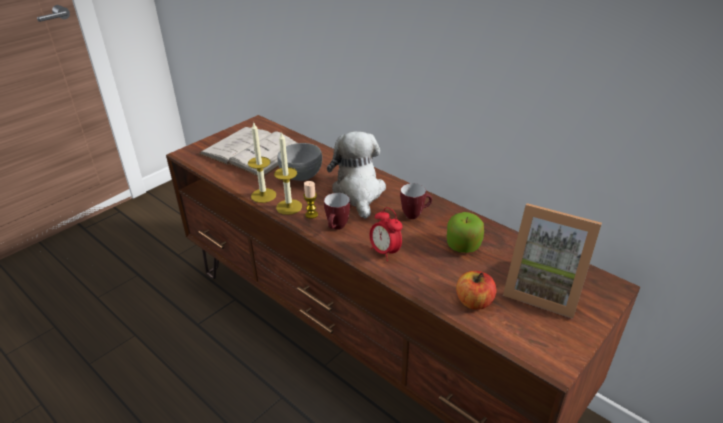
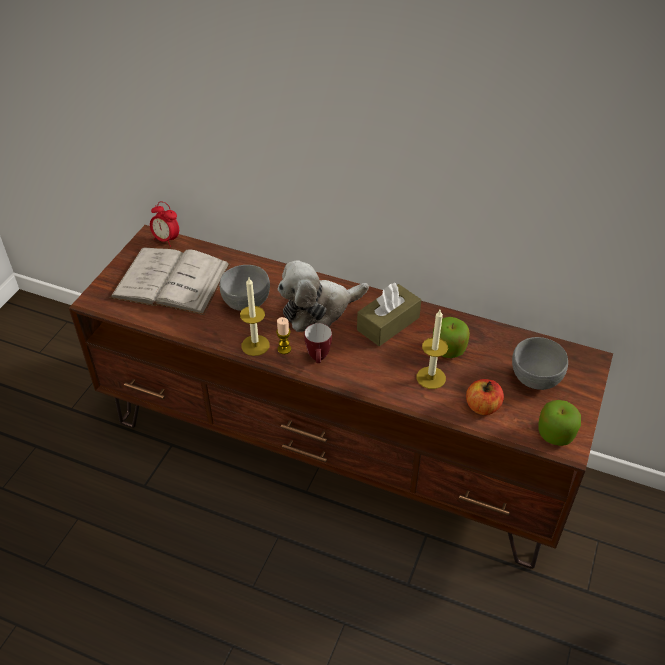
camera: 20 degrees left, 10 degrees up
(263, 195) = (219, 337): candle -> candle (431, 377)
(359, 192) = (319, 310): plush toy -> plush toy turned 90 degrees counterclockwise
(385, 252) = (379, 375): alarm clock -> alarm clock (166, 240)
(415, 214) = (388, 324): mug -> brown tissue box
(543, 290) = (536, 378): picture frame -> grey bowl
(544, 346) = (555, 433): none -> apple

